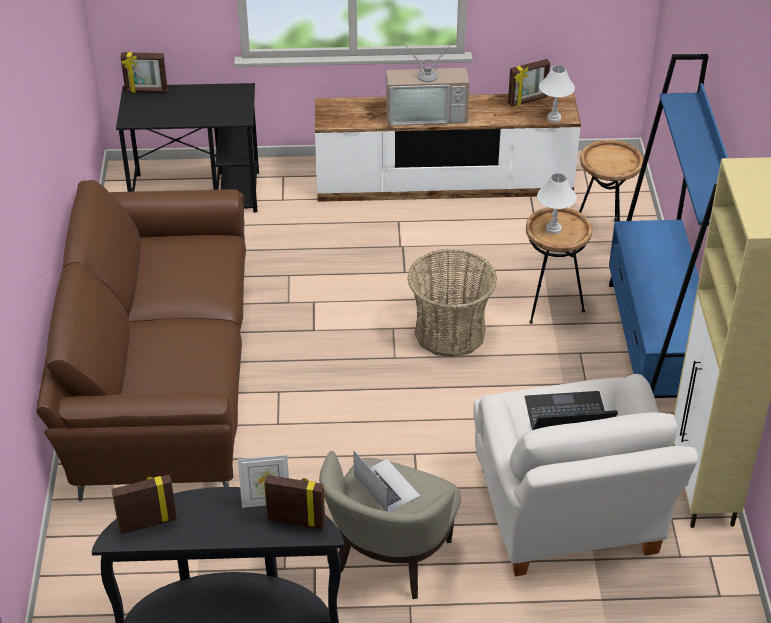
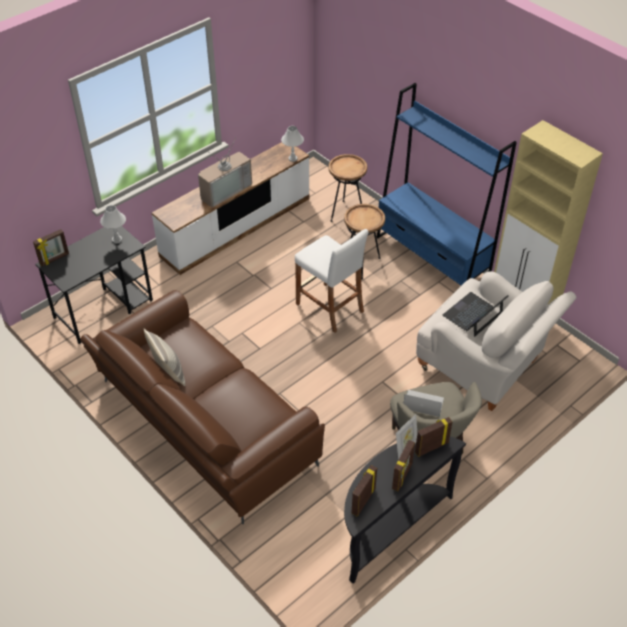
camera: 40 degrees left, 5 degrees up
(144, 276) = (168, 371): none -> pillow
(449, 332) = (329, 307): basket -> white stool
(528, 101) = (268, 155): picture frame -> picture frame (402, 476)
(553, 229) = (362, 219): white table lamp -> white table lamp (117, 240)

